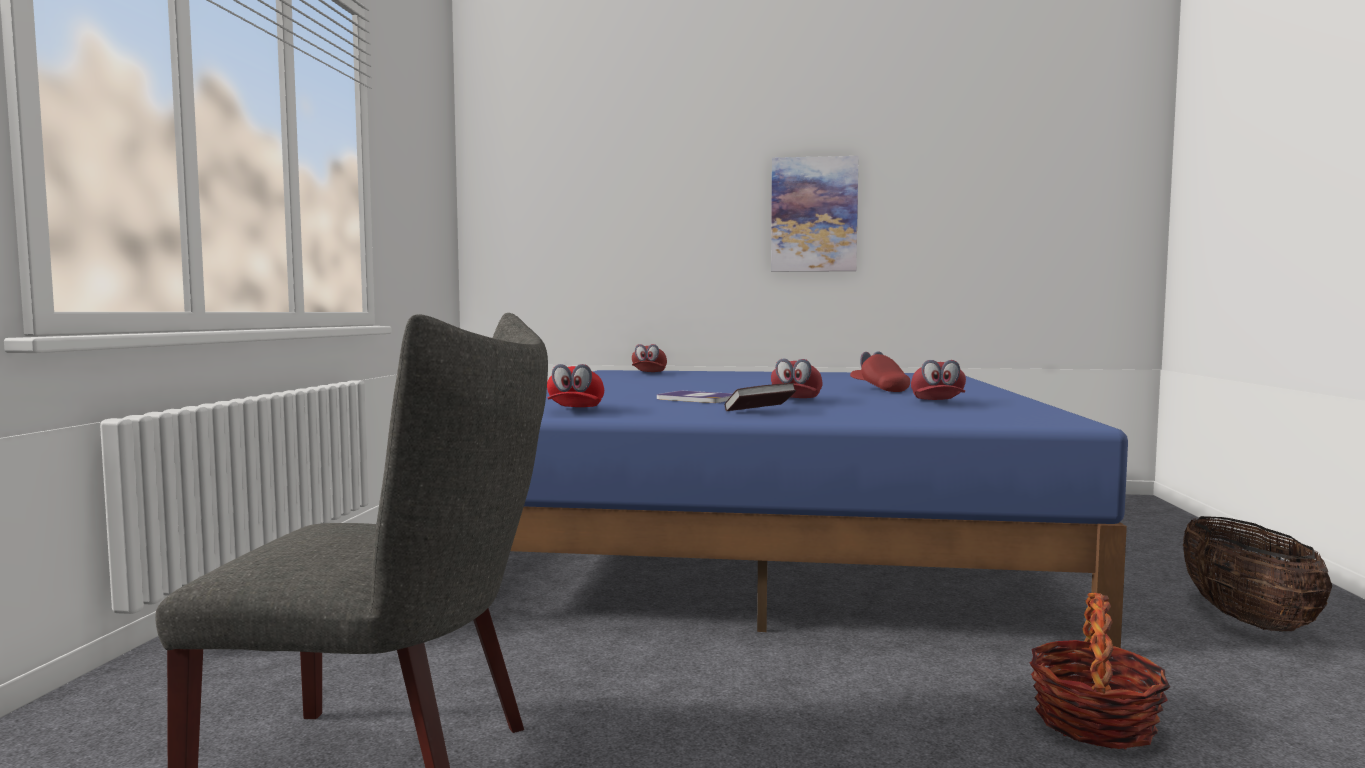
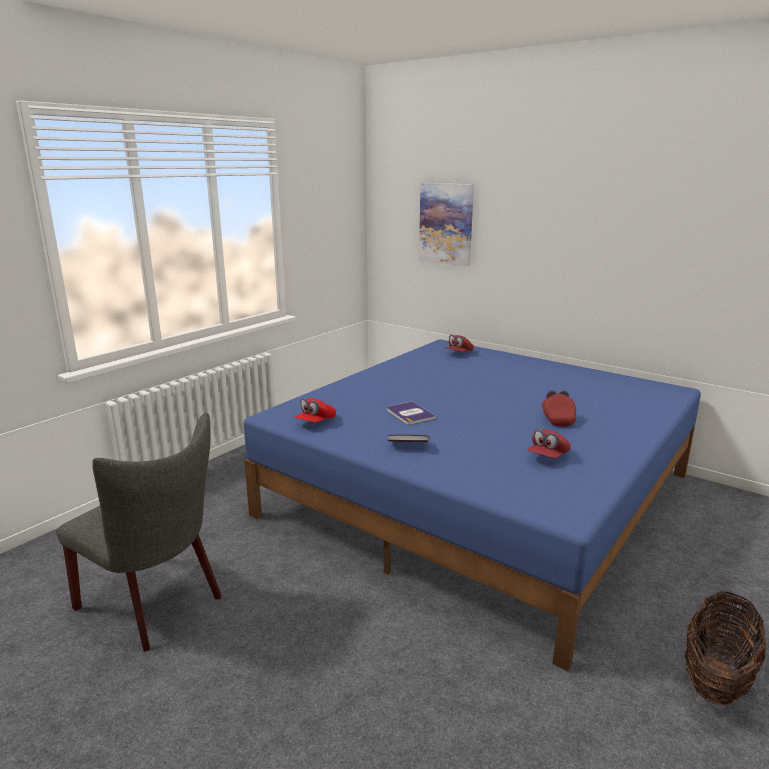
camera: 30 degrees right, 15 degrees up
(795, 401) = (461, 431): red cap -> none
(813, 215) = (597, 245): picture -> picture (446, 224)
(1094, 722) = (478, 708): basket -> none

